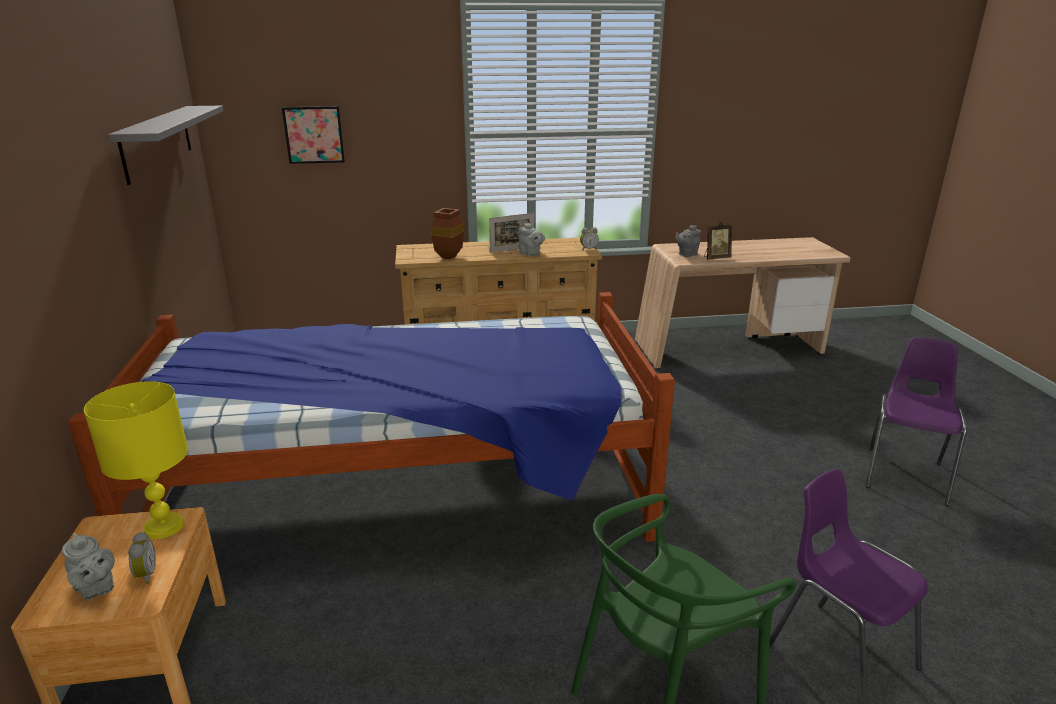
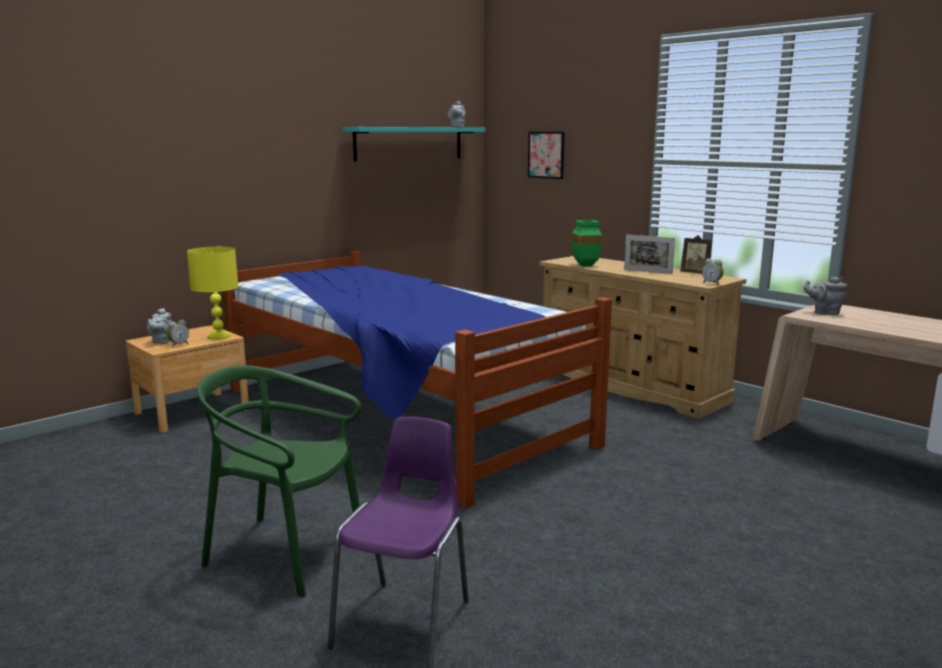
camera: 55 degrees right, 10 degrees down
(157, 141) = (409, 143): grey shelf -> turquoise shelf
(449, 258) = (584, 265): brown vase -> green vase
(531, 254) = (652, 276): grey teapot -> grey teapot (457, 127)
(715, 258) = (848, 321): picture frame -> picture frame (695, 273)
(905, 474) = (810, 622): purple chair -> none

